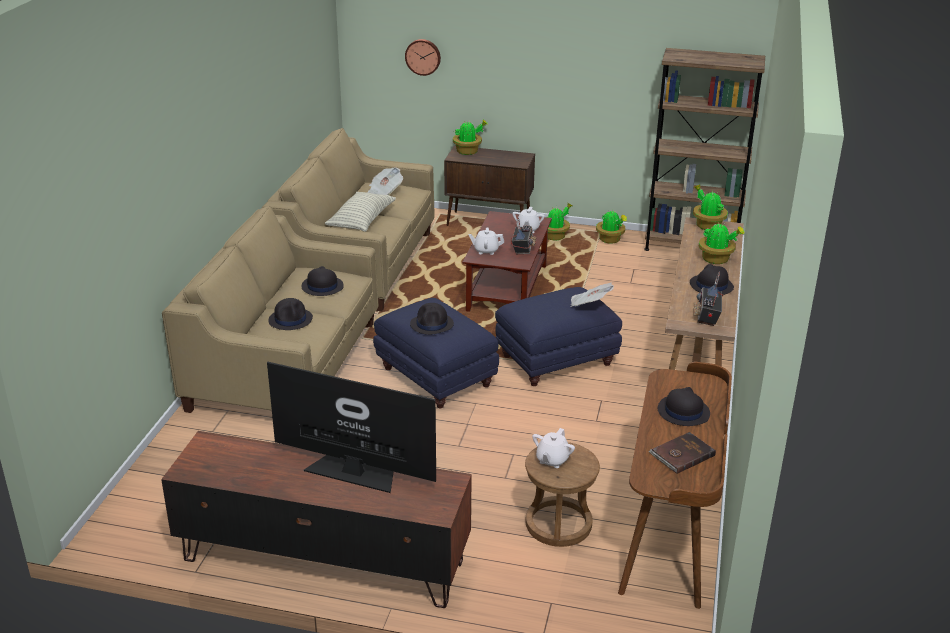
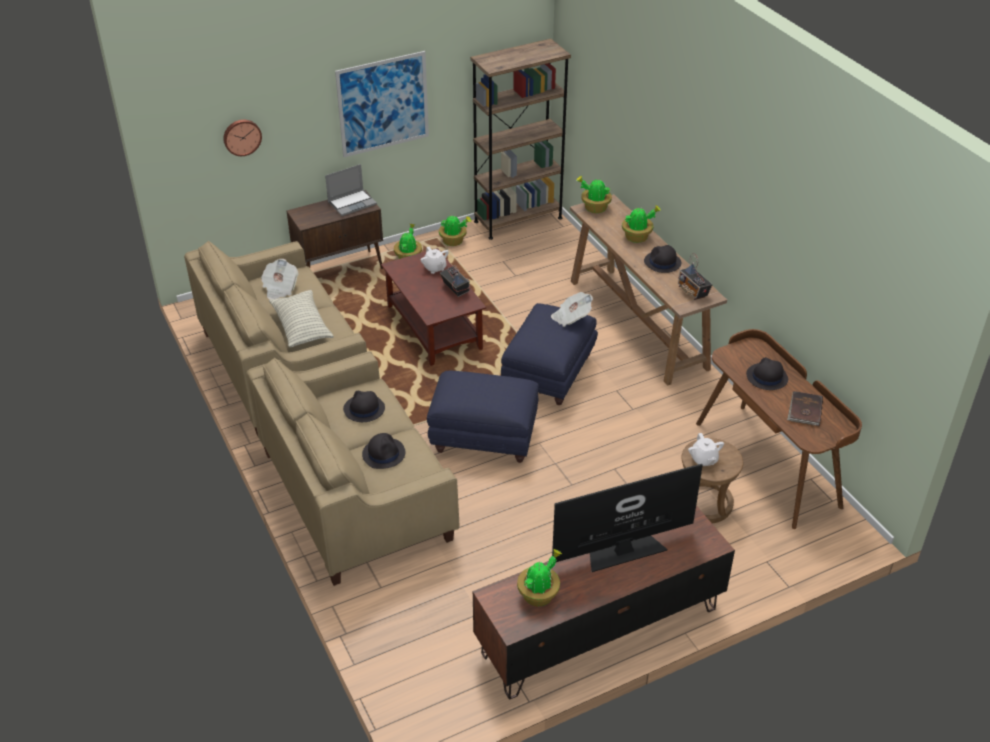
camera: 40 degrees left, 10 degrees up
(432, 324) = (487, 396): black hat -> none
(468, 151) = (308, 212): potted plant -> potted plant (539, 594)
(486, 250) = (431, 305): white teapot -> none
(510, 158) = (352, 203): none -> laptop
(565, 69) = (383, 104): none -> picture

